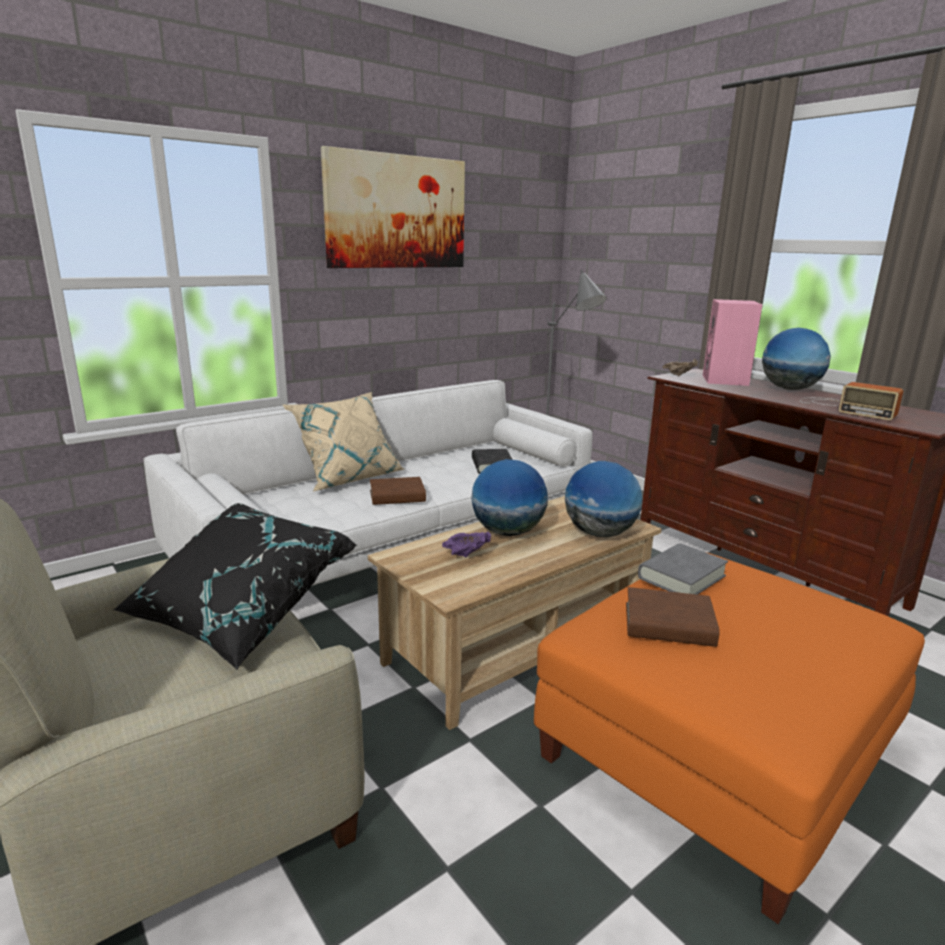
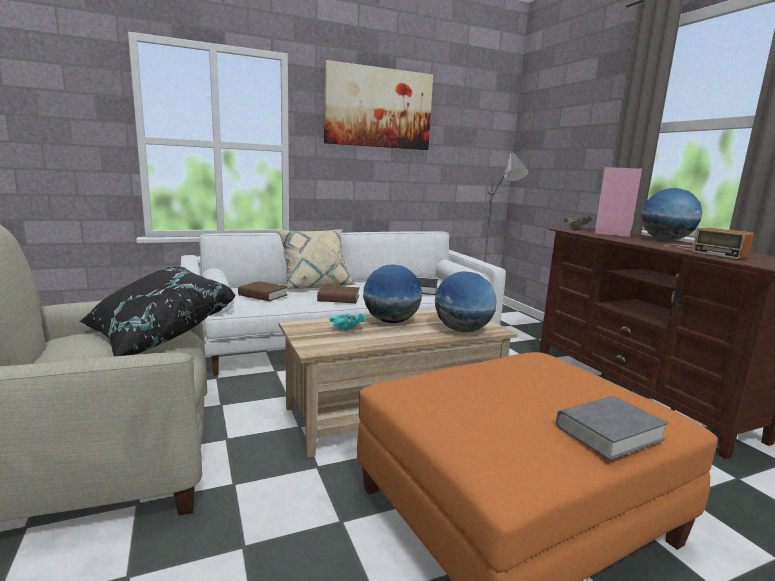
camera: 15 degrees right, 5 degrees down
(466, 555) = (347, 330): purple bowl -> turquoise bowl
(668, 625) = (465, 389): brown book -> brown book (263, 295)
(681, 577) = (505, 363): grey book -> grey book (608, 433)

